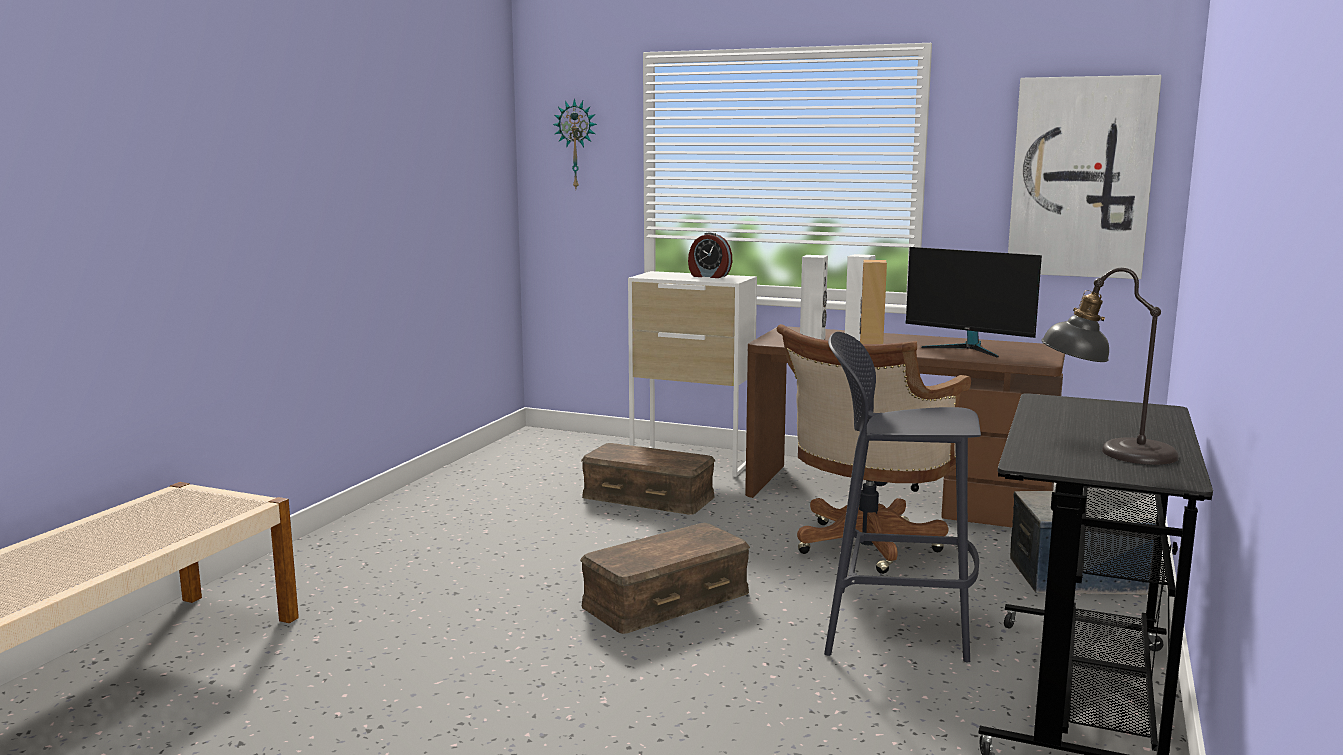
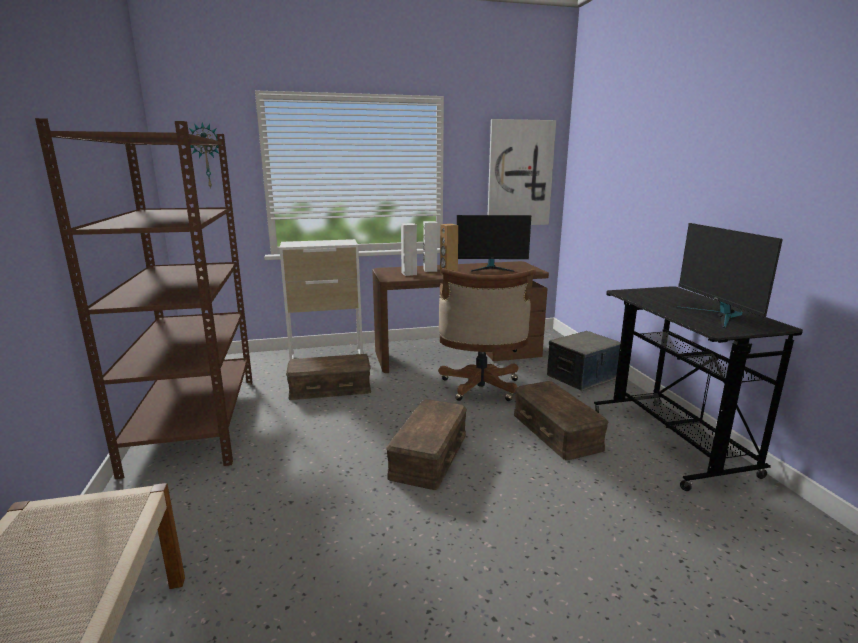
camera: 35 degrees left, 5 degrees up
(457, 494) = (196, 421): none -> brown bookcase
(709, 276) = (328, 241): alarm clock -> none
(893, 627) = (555, 431): grey stool -> brown storage box
(1105, 450) = (717, 316): grey table lamp -> monitor

